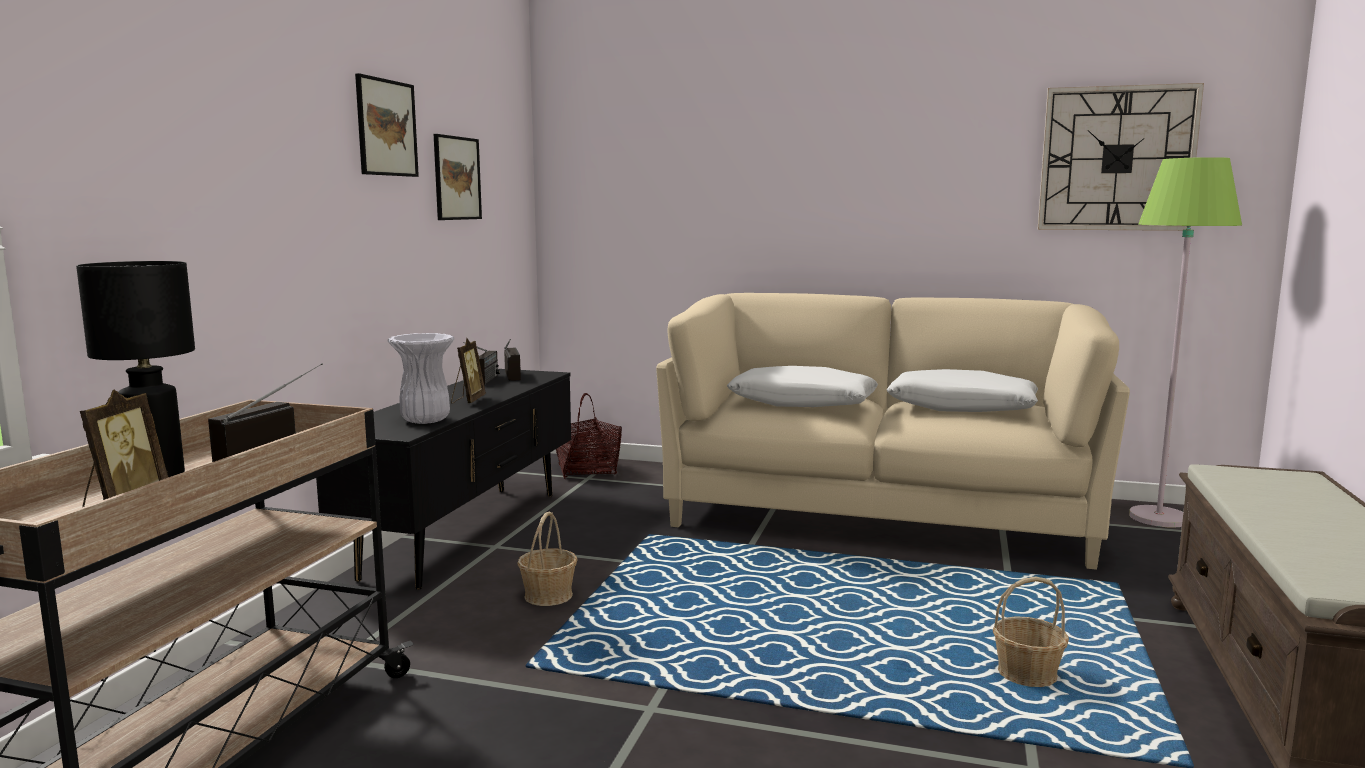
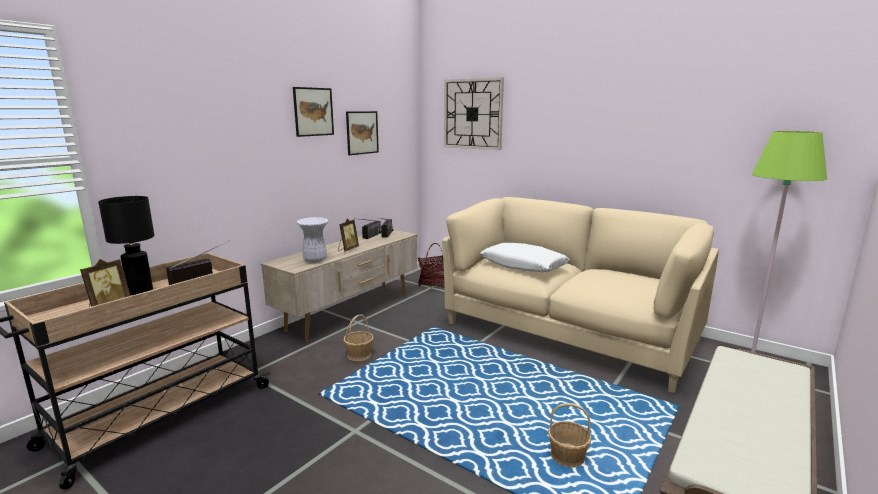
camera: 20 degrees right, 5 degrees up
(467, 533) = (351, 312): black tv stand -> beige tv stand
(962, 407) = (614, 280): white pillow -> none
(1117, 159) = (749, 127): wall clock -> wall clock (473, 114)

